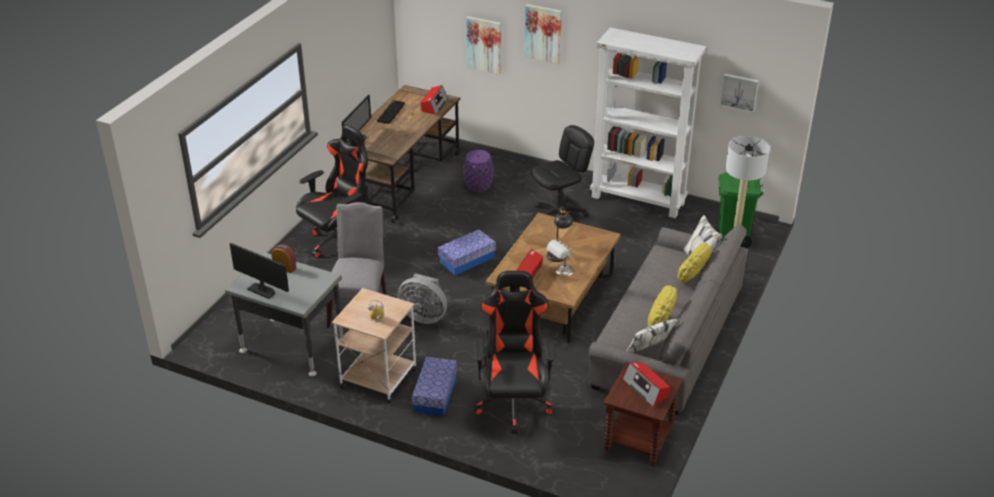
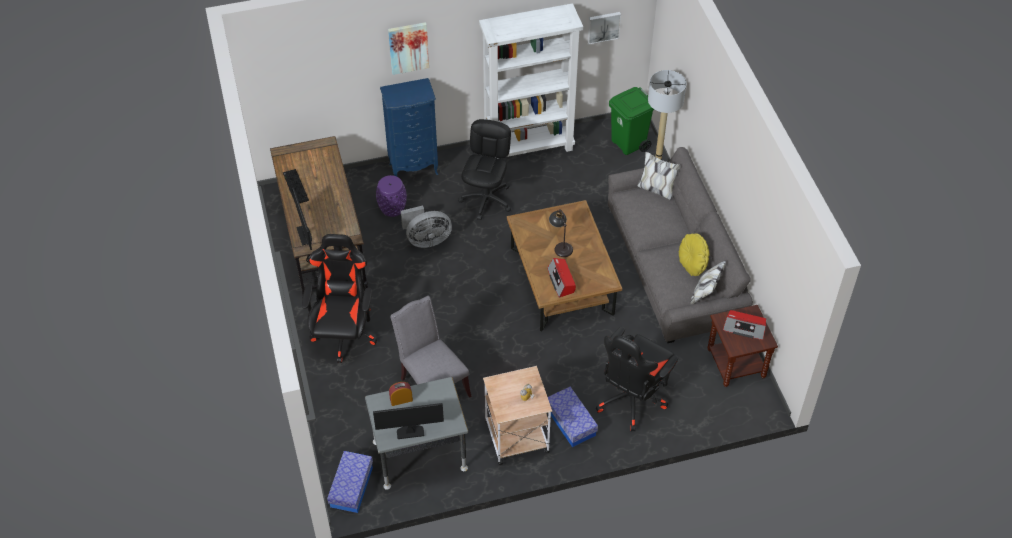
camera: 40 degrees left, 15 degrees up
(424, 316) = (488, 361): grey fan -> grey fan (426, 240)
(434, 105) = (323, 157): radio -> none
(467, 260) = (463, 287): storage box -> storage box (351, 487)
(484, 45) = (345, 79): picture -> none
(513, 408) = (634, 395): black office chair -> black office chair turned 105 degrees counterclockwise
(525, 172) = (414, 170): none -> blue dresser
(561, 272) = (582, 263): white table lamp -> none
(692, 279) = (672, 210): yellow pillow -> none

